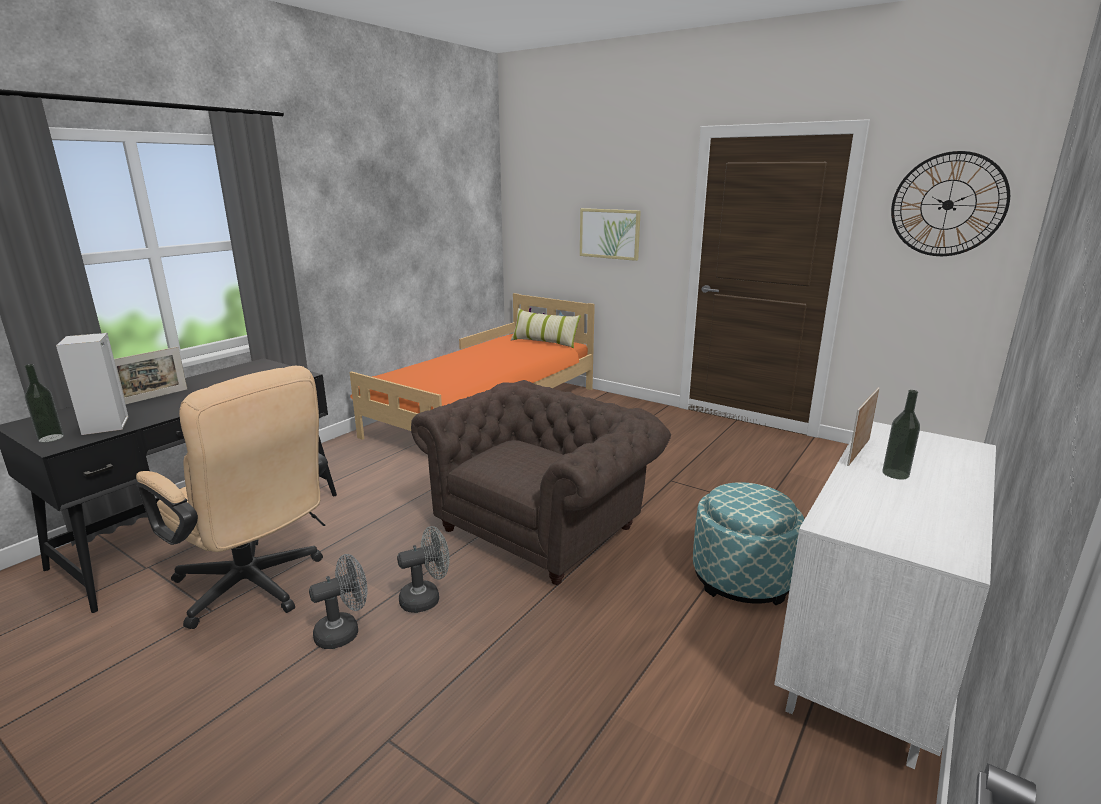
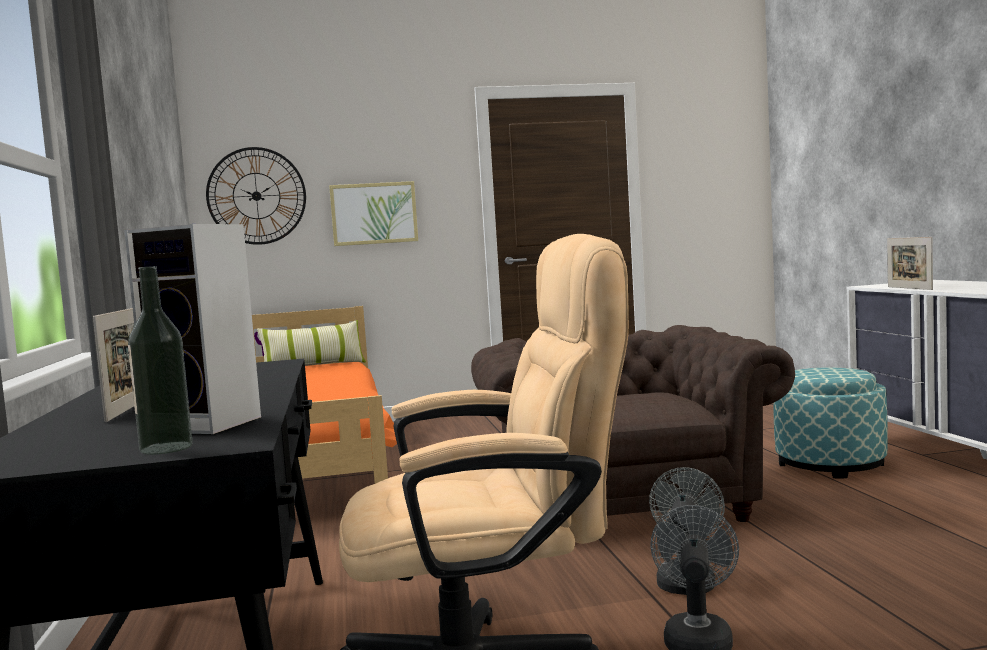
camera: 45 degrees left, 15 degrees down
(895, 474) = (959, 287): bottle -> none
(948, 205) = (708, 153): wall clock -> wall clock (256, 196)

